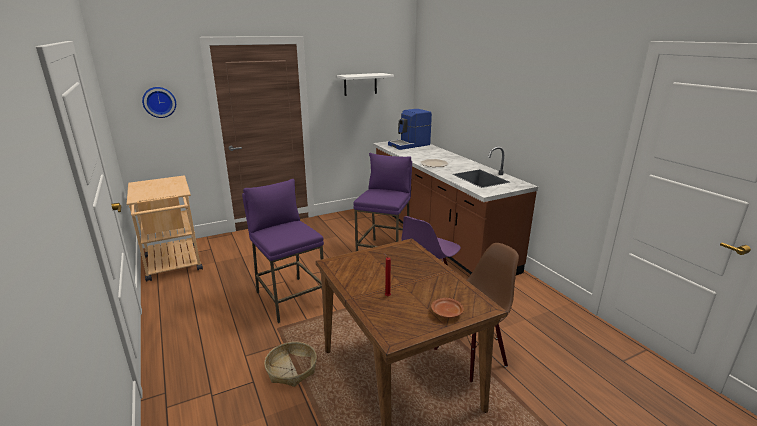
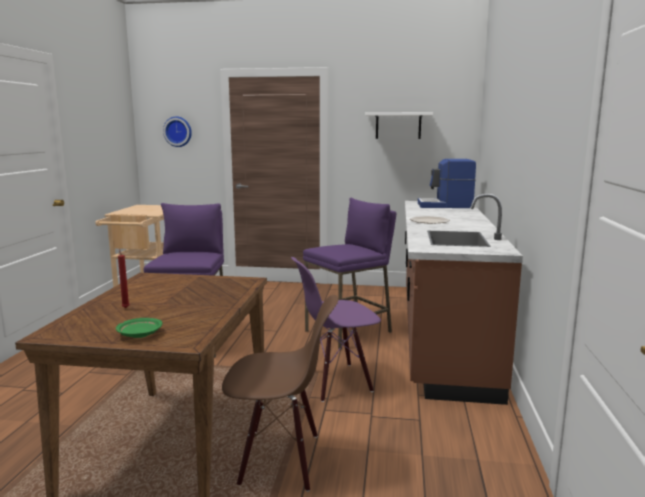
camera: 35 degrees right, 10 degrees down
(291, 369) = (102, 396): basket -> none
(446, 313) = (139, 334): brown plate -> green plate

